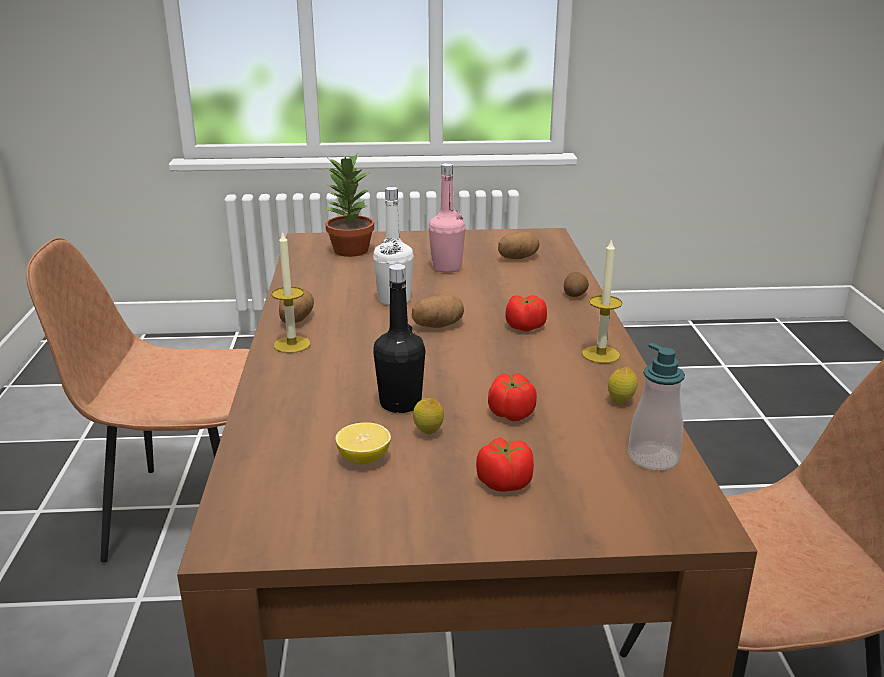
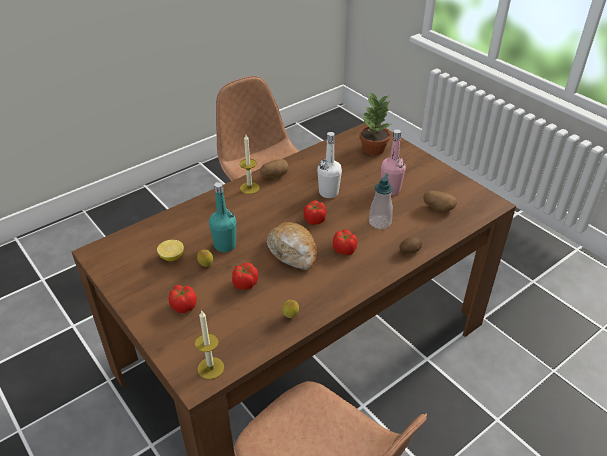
camera: 55 degrees right, 15 degrees up
(400, 403) = (225, 245): black bottle -> turquoise bottle
(438, 325) = (314, 220): potato -> tomato
(486, 359) = (293, 252): none -> bread
(600, 354) = (339, 290): candle -> candle (210, 368)
(653, 457) = (243, 347): soap dispenser -> soap dispenser (380, 222)

